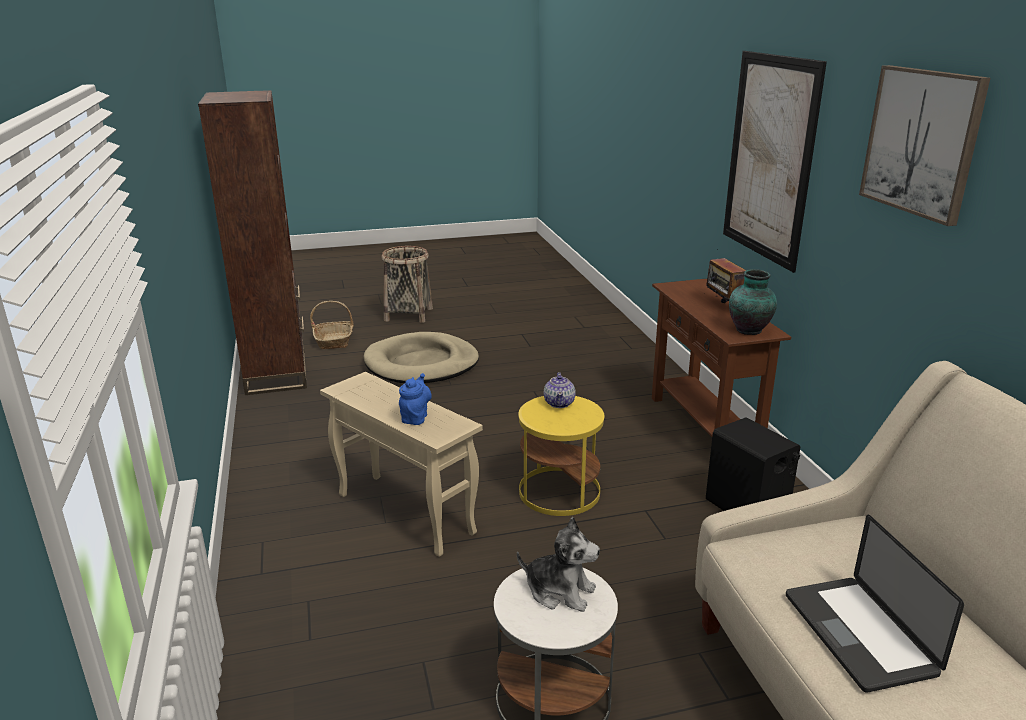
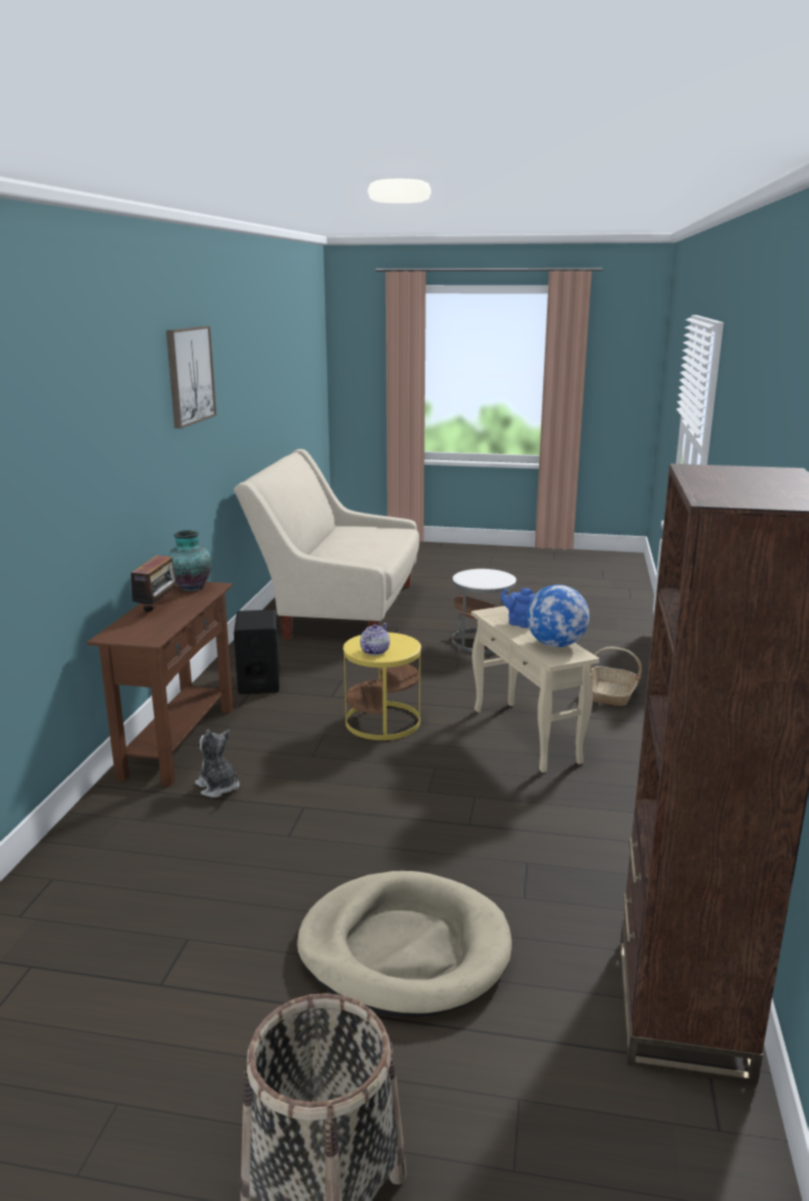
camera: 155 degrees left, 5 degrees down
(334, 341) = (554, 1105): basket -> basket (611, 694)
(366, 395) = (556, 645): none -> globe
(415, 417) = (519, 623): blue teapot -> blue teapot turned 90 degrees clockwise
(560, 591) = (479, 578): plush toy -> plush toy (218, 787)
(769, 158) = (104, 451): picture -> none
(858, 634) = (373, 544): laptop -> none

